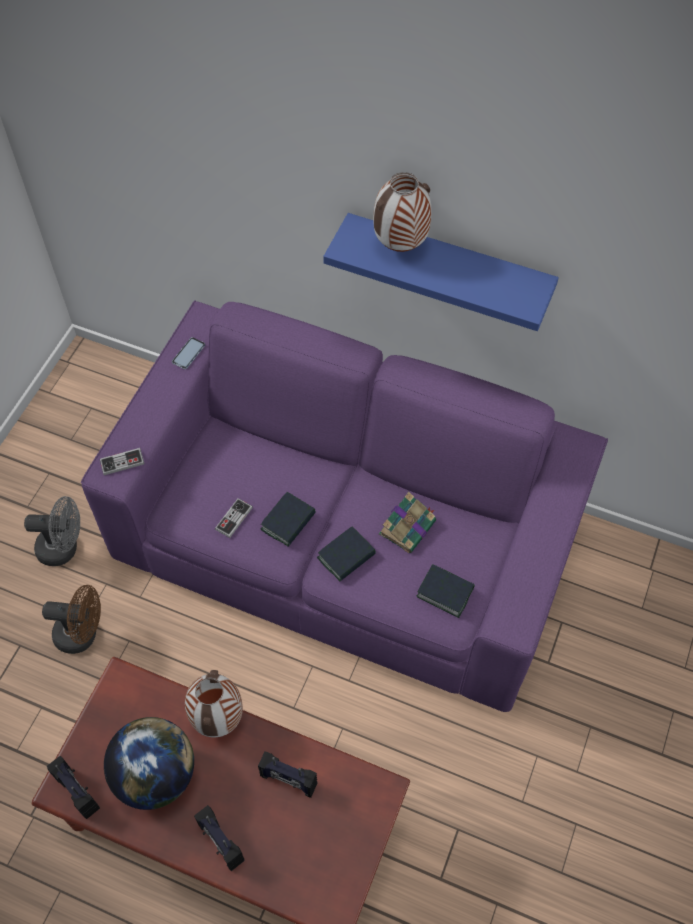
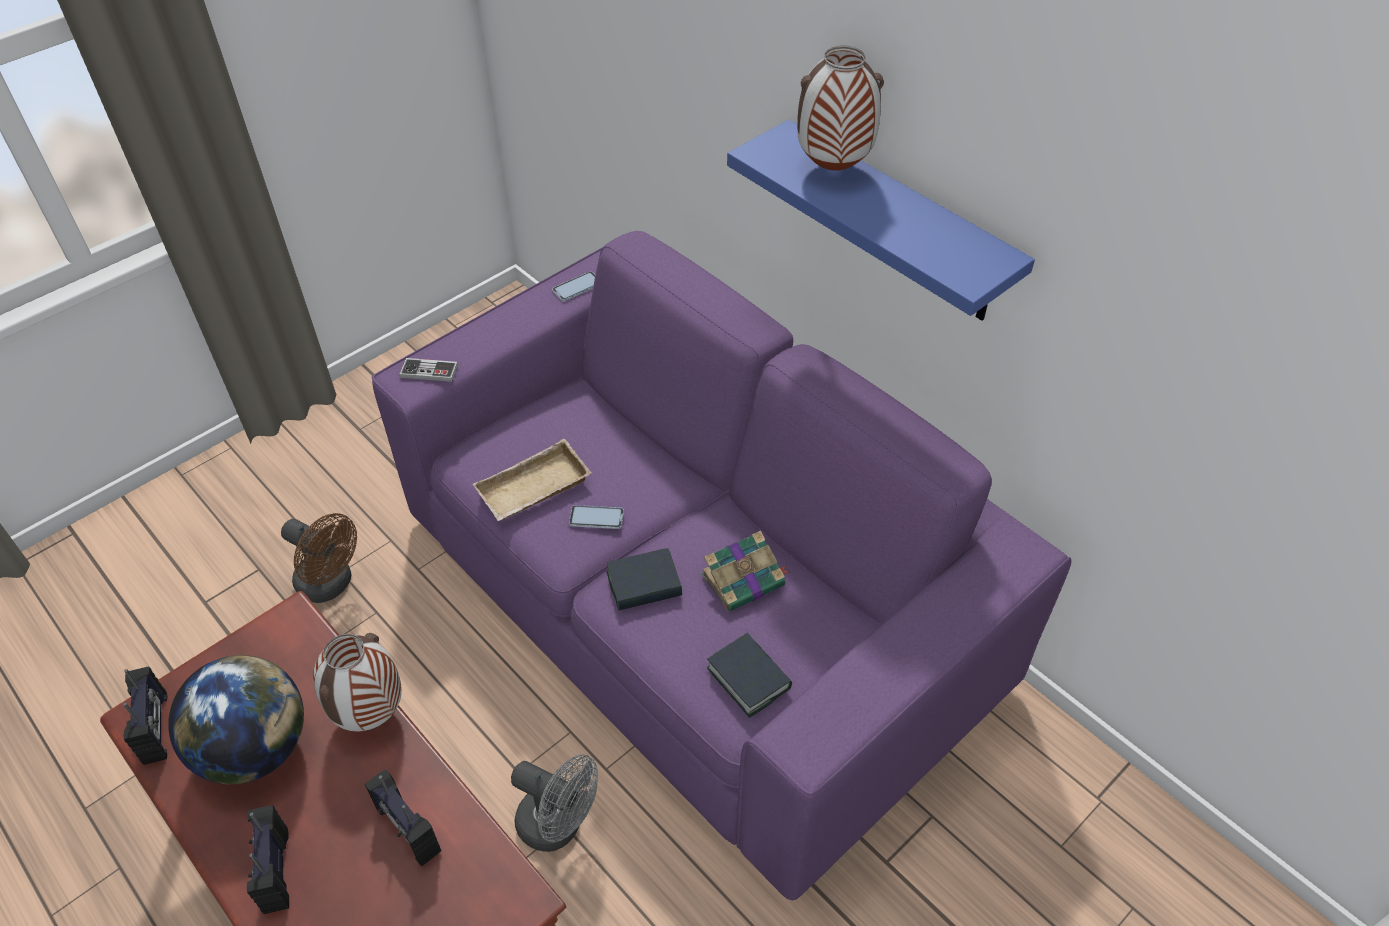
camera: 25 degrees right, 10 degrees down
(64, 548) = (370, 486): grey fan -> grey fan (559, 825)
(234, 518) = (533, 490): game controller -> beige tray
(288, 522) = (596, 518): book -> phone

